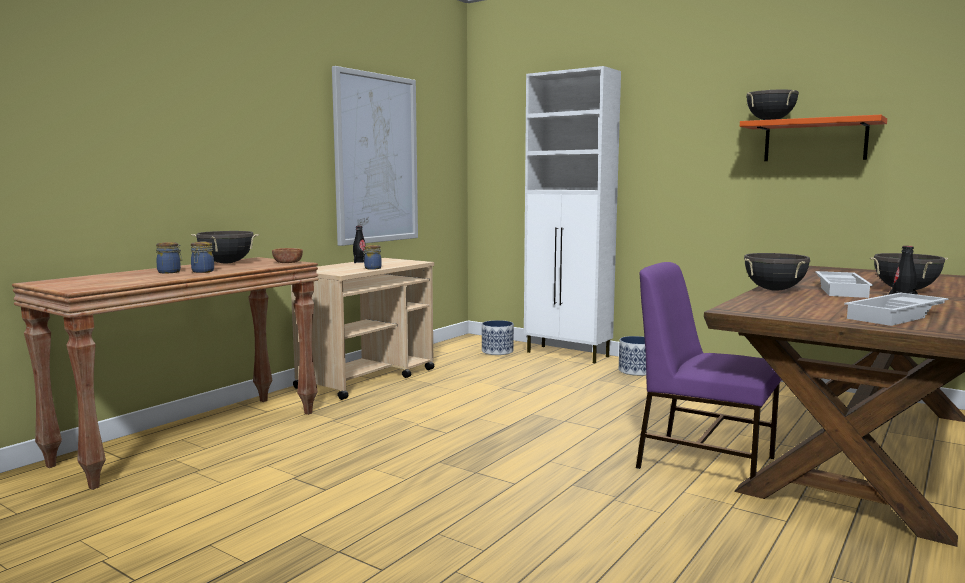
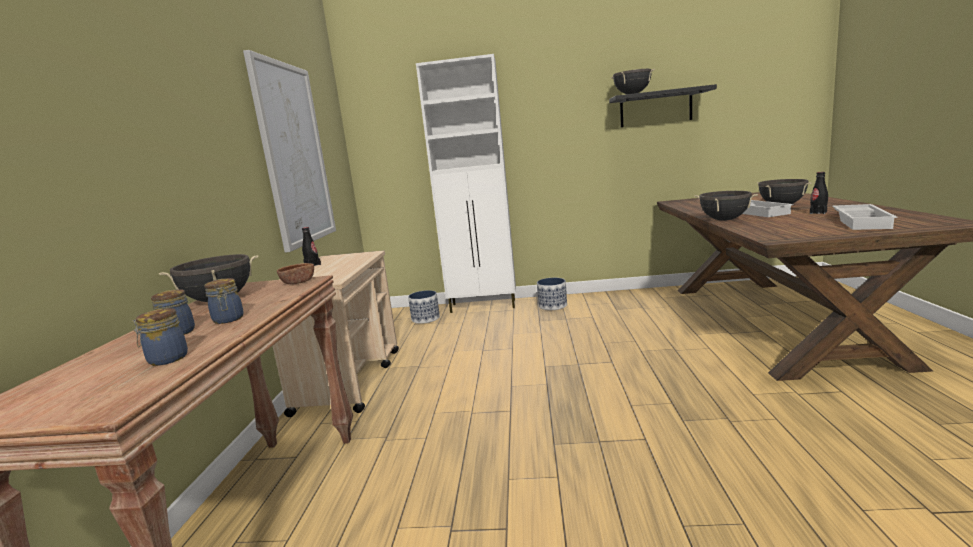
camera: 30 degrees left, 5 degrees up
(372, 268) = (348, 269): jar -> jar (166, 359)
(703, 461) = (718, 364): purple chair -> none
(815, 141) = (655, 108): orange shelf -> black shelf

